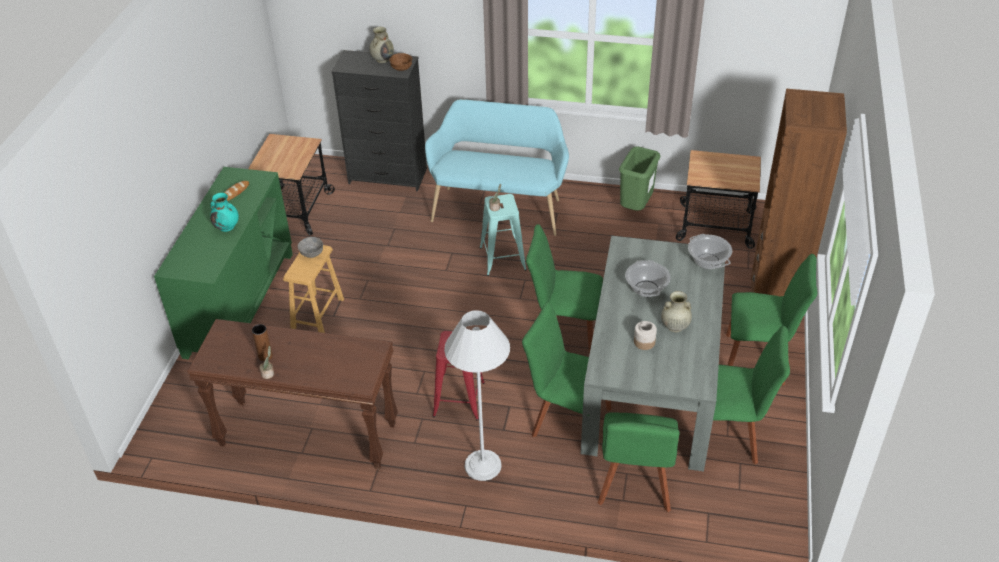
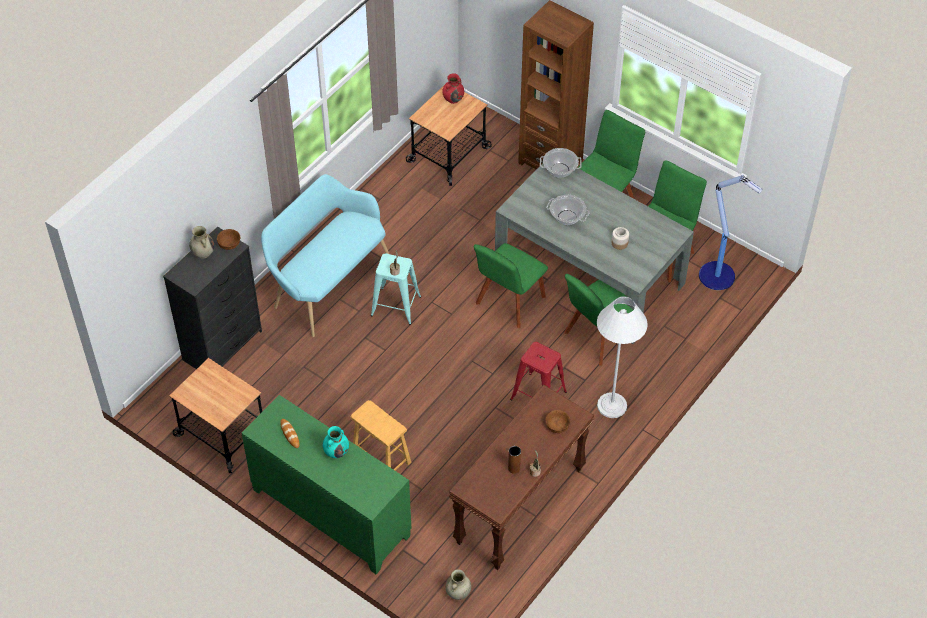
camera: 65 degrees left, 10 degrees up
(311, 253) = (369, 416): grey bowl -> none
(339, 371) = (557, 426): none -> brown bowl
(635, 207) = (391, 193): green trash can -> none
(635, 486) = (677, 326): green chair -> none
(674, 326) = (614, 220): beige vase -> beige vase (458, 593)
(739, 500) = (718, 276): none -> floor lamp
(743, 167) = (453, 99): none -> red vase

